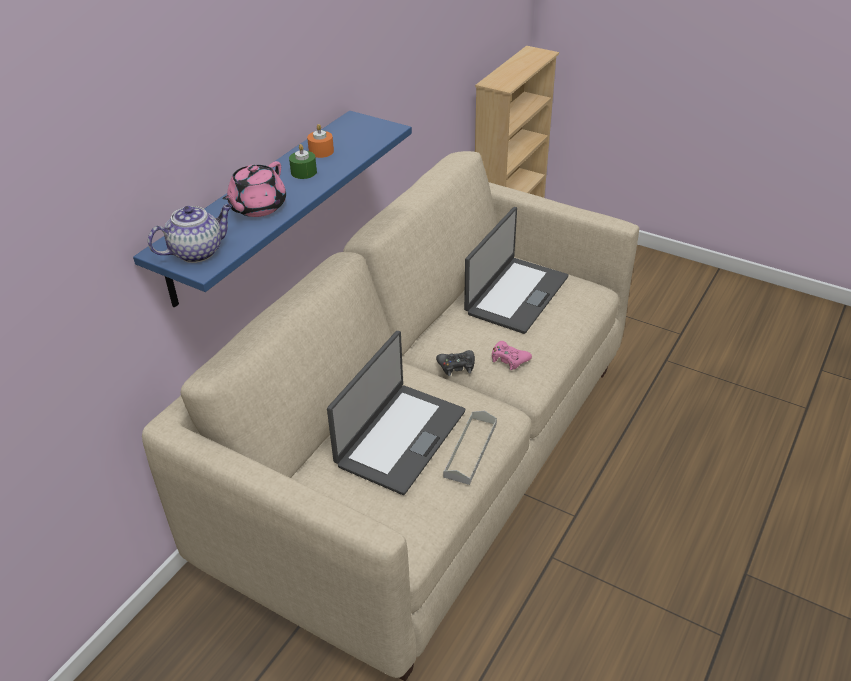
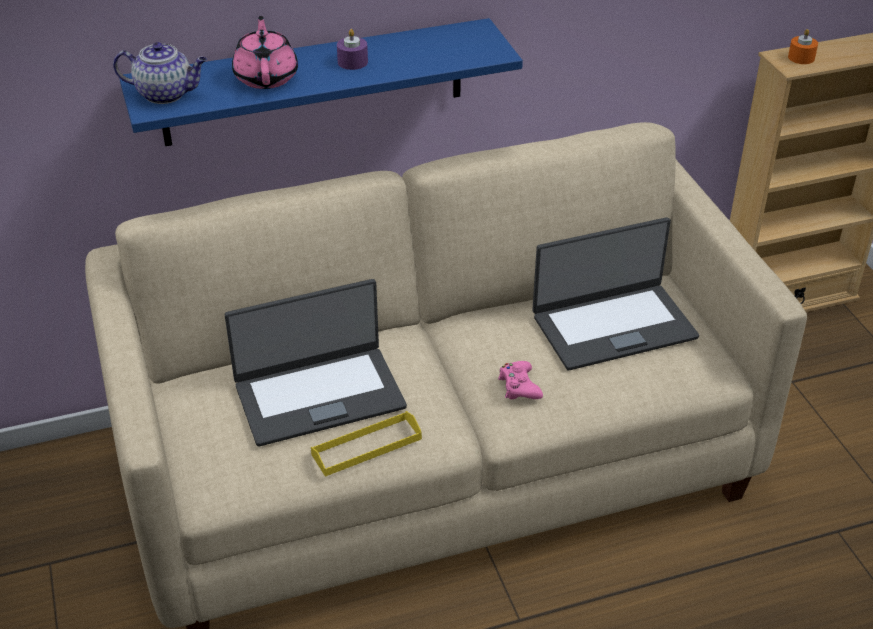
camera: 40 degrees right, 0 degrees up
(257, 207) = (266, 77): pink teapot -> pink teapot turned 105 degrees clockwise
(304, 172) = (352, 62): green candle -> purple candle
(321, 151) = (398, 48): orange candle -> orange candle (801, 57)
(456, 366) = (460, 363): black game controller -> none
(470, 450) = (366, 446): grey tray -> yellow tray

